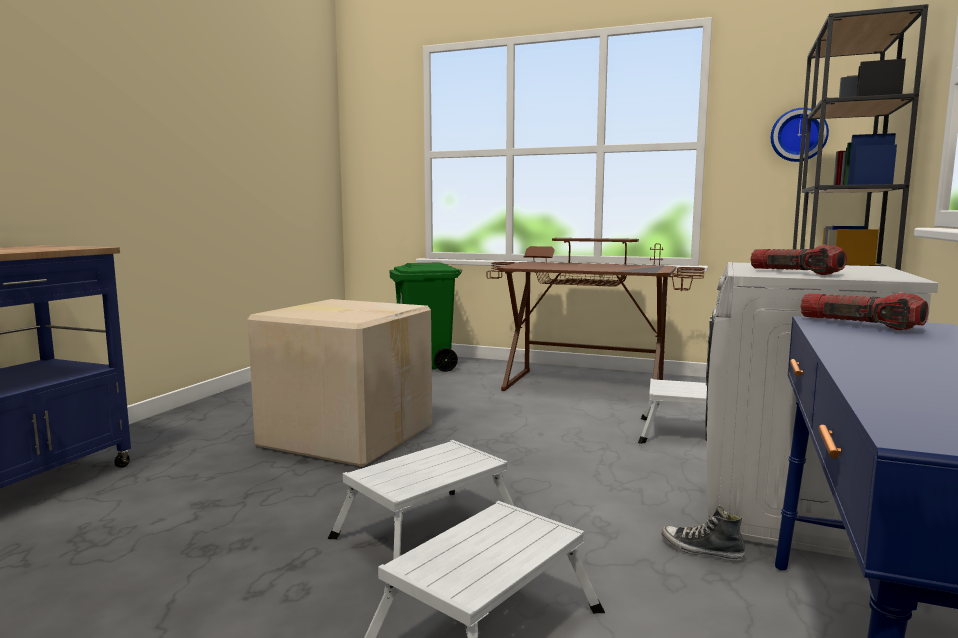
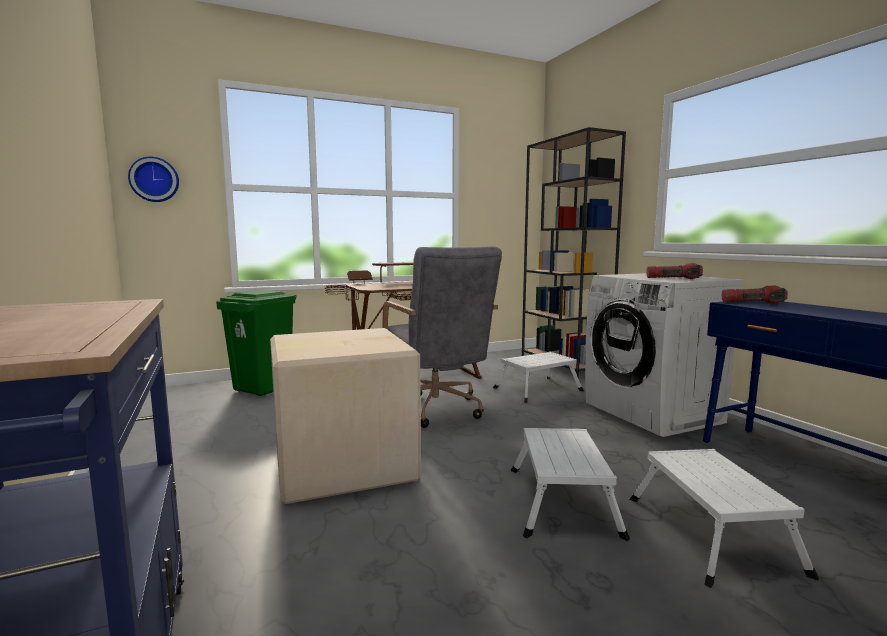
camera: 45 degrees left, 0 degrees up
(518, 423) = (437, 412): none -> grey office chair
(701, 550) = (671, 447): shoe -> none
(798, 135) = (507, 193): wall clock -> wall clock (154, 179)

